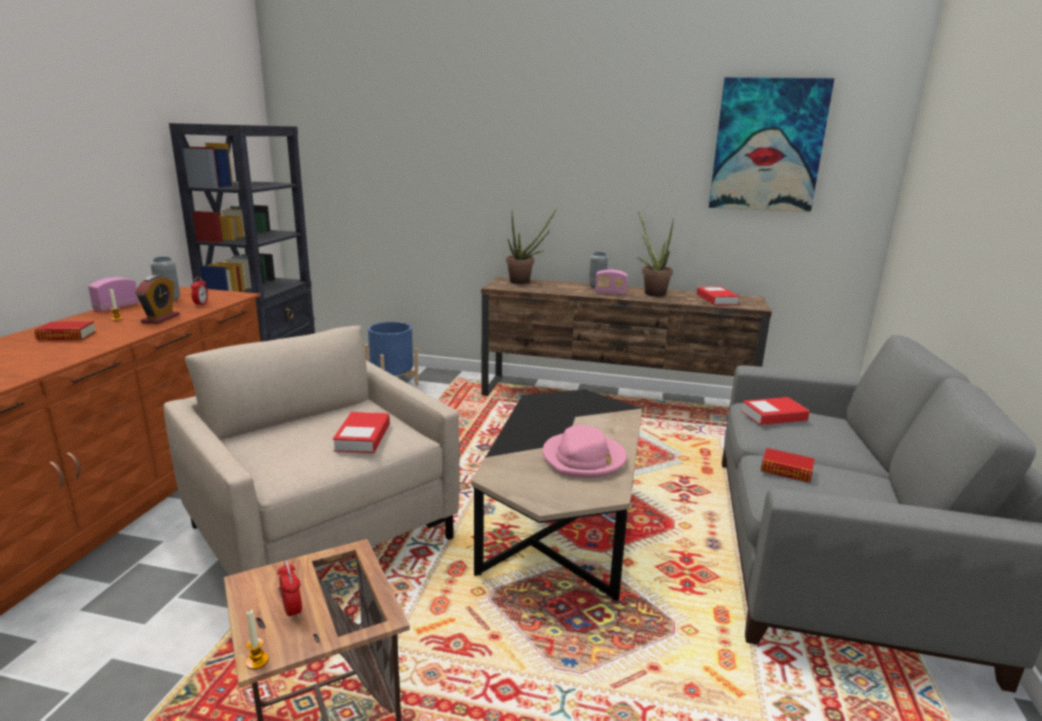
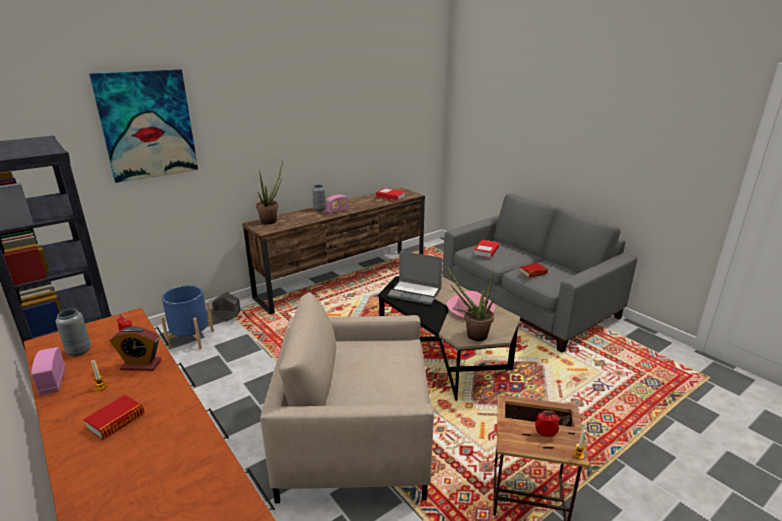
camera: 50 degrees left, 5 degrees up
(160, 318) = (141, 365): alarm clock -> alarm clock turned 135 degrees clockwise
(363, 438) = (393, 358): book -> none
(445, 382) = (228, 319): none -> grey planter
(563, 412) = (415, 293): none -> laptop
(651, 292) = (354, 203): potted plant -> potted plant (472, 335)
(767, 146) = (391, 98): picture -> picture (147, 125)

